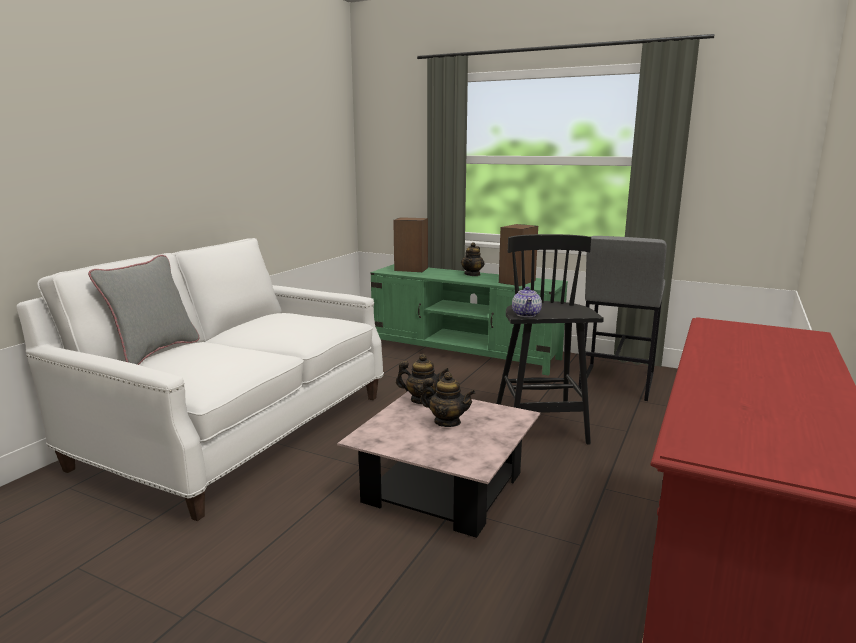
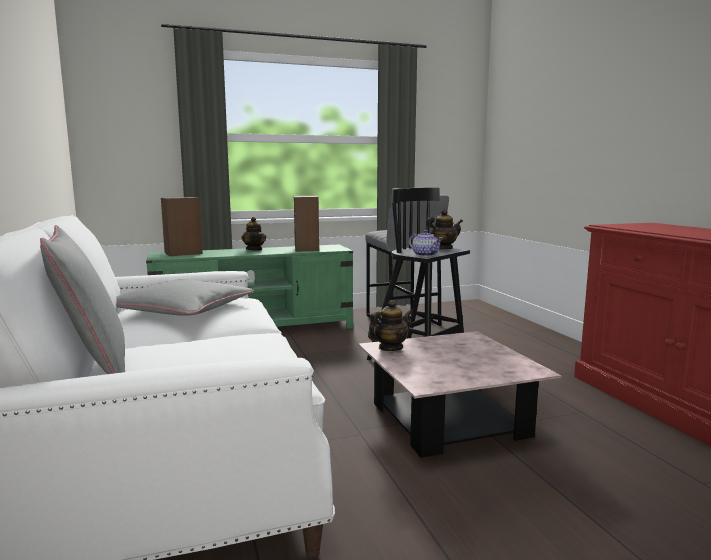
camera: 45 degrees left, 5 degrees down
(286, 322) = (183, 309): none -> grey pillow
(447, 422) = (445, 354): teapot -> teapot (442, 249)

